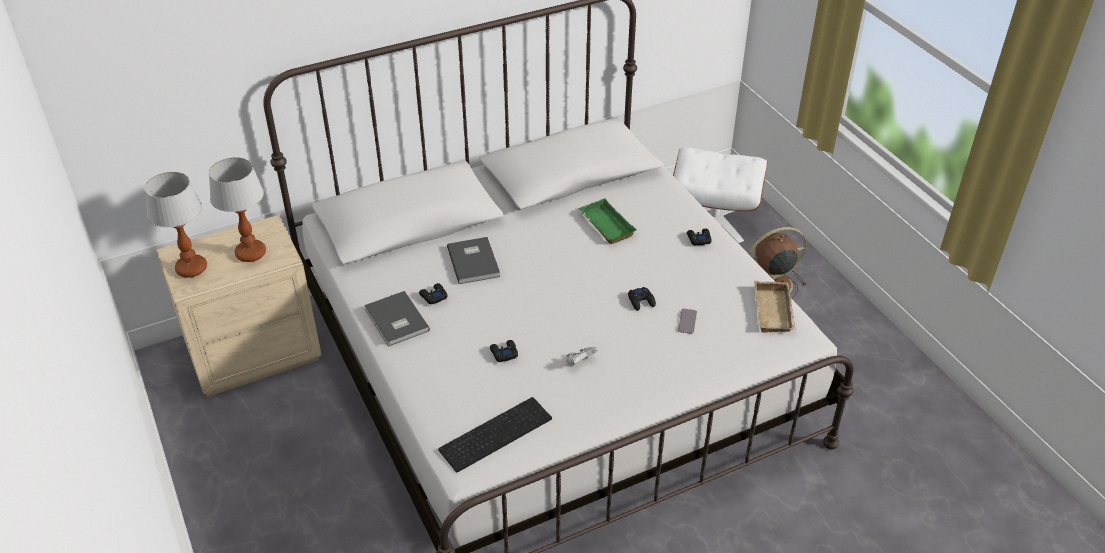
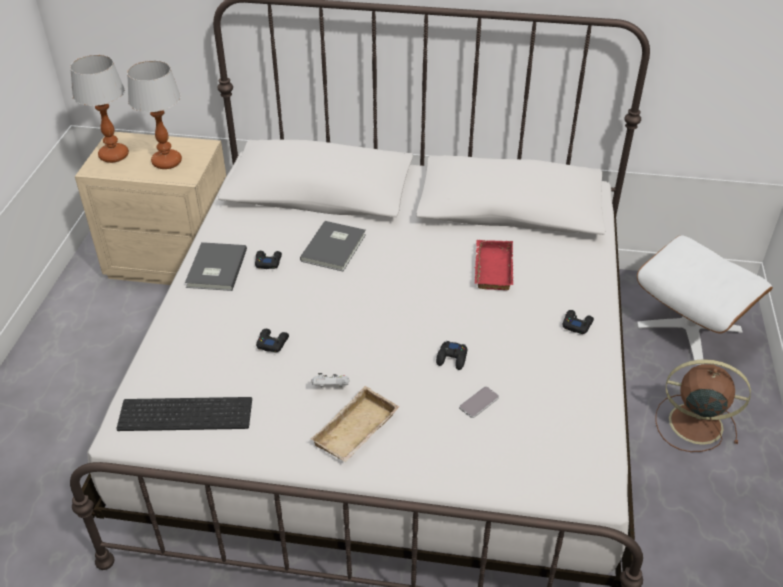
camera: 35 degrees right, 0 degrees up
(605, 225) = (491, 268): green tray -> red tray
(775, 312) = (588, 442): beige tray -> beige tray (357, 432)

